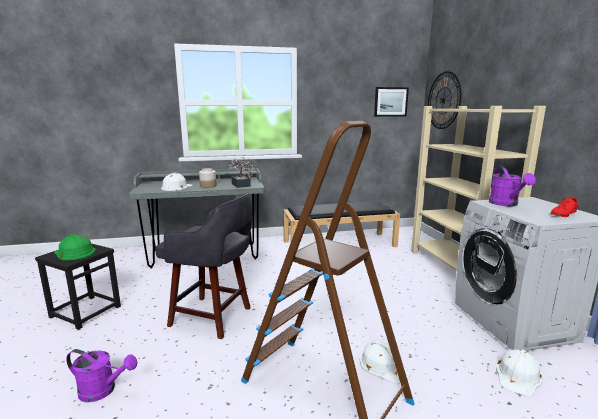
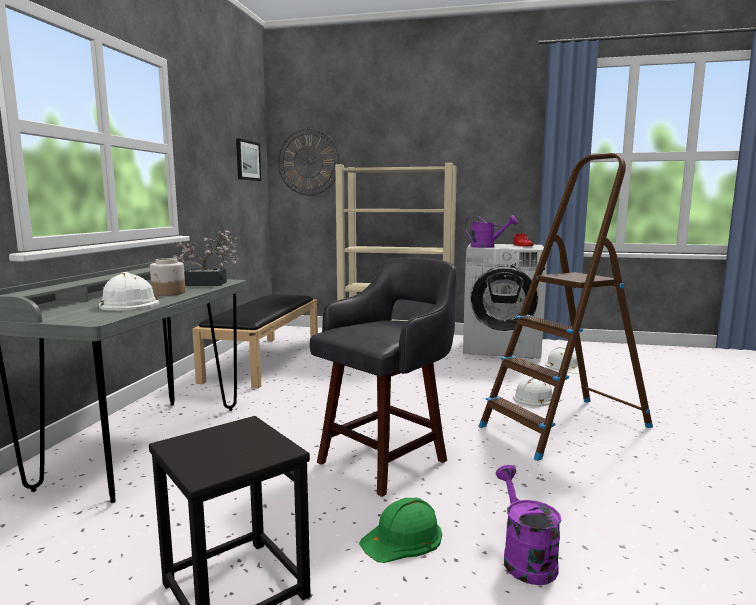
camera: 65 degrees left, 5 degrees down
(74, 253) = (227, 448): green hard hat -> green hard hat (403, 538)
(103, 390) = (524, 558): purple watering can -> purple watering can turned 45 degrees counterclockwise

